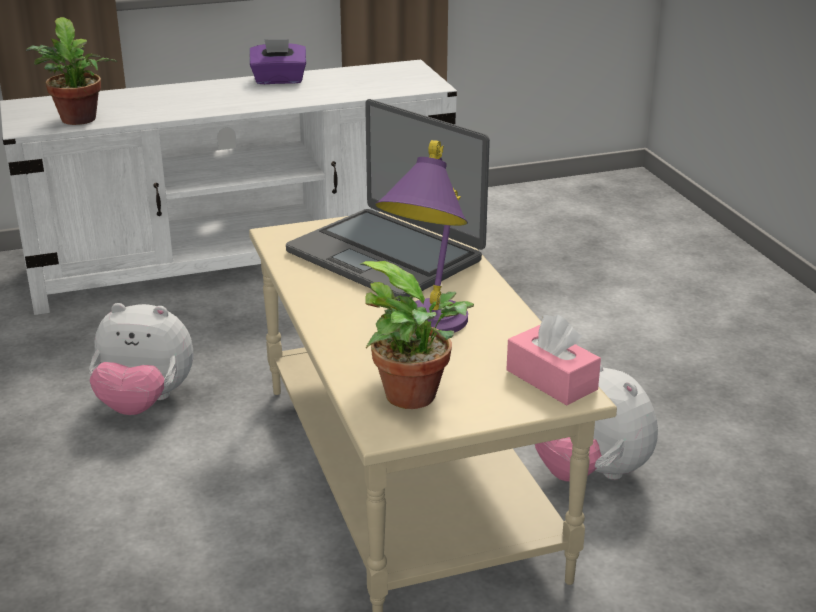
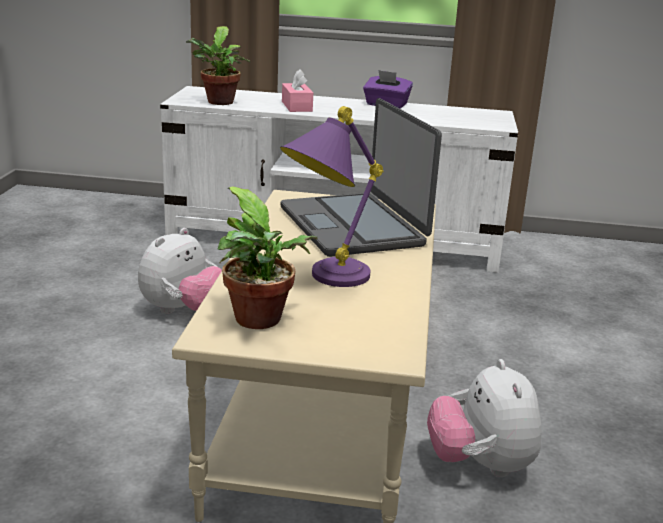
camera: 25 degrees right, 5 degrees down
(144, 403) = (182, 311): plush toy -> plush toy turned 90 degrees counterclockwise
(551, 380) = (387, 340): pink tissue box -> pink tissue box (296, 106)

